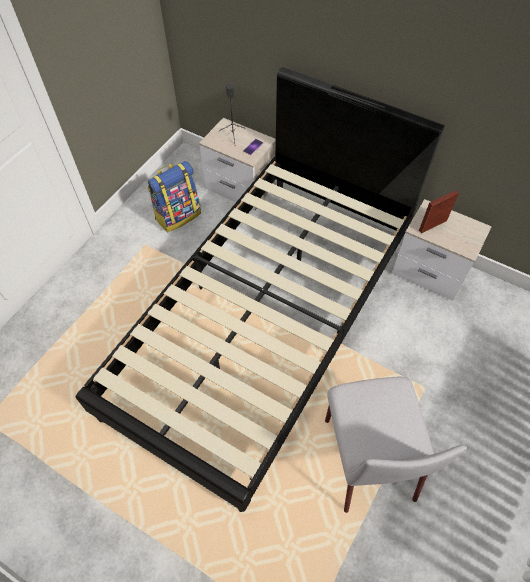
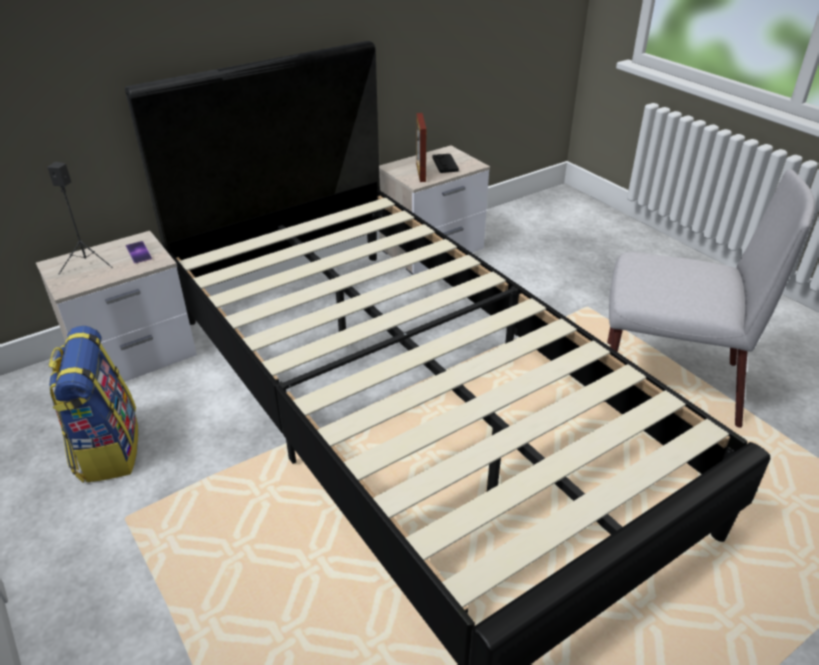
camera: 65 degrees left, 20 degrees down
(456, 234) = (445, 164): none -> black game controller

